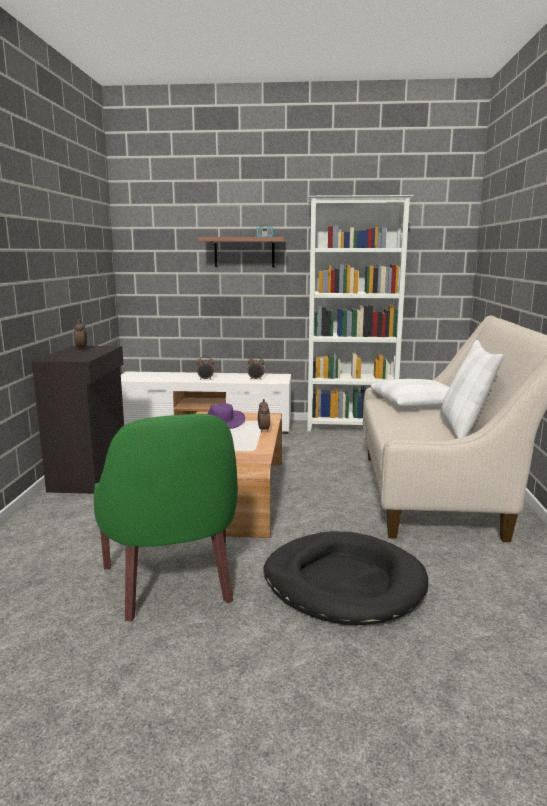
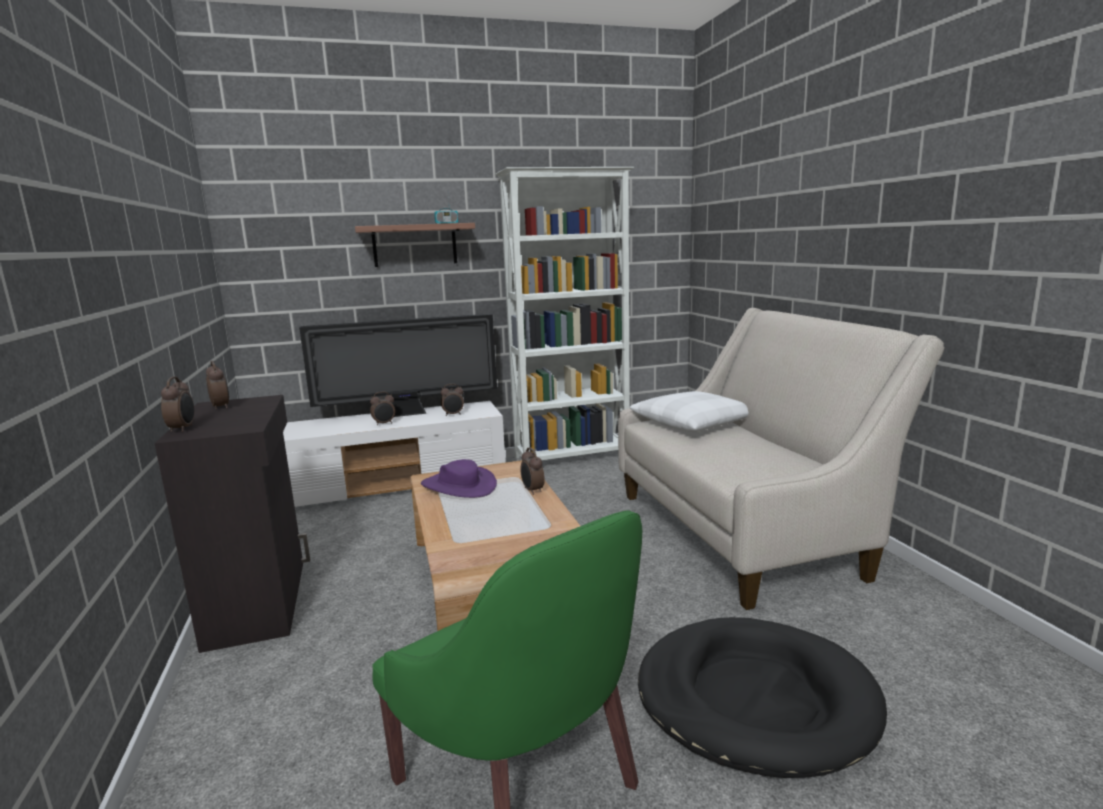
camera: 20 degrees left, 0 degrees up
(51, 356) = (183, 429): none -> alarm clock
(227, 375) = (408, 414): none -> television
(463, 428) = (784, 449): white pillow -> none

